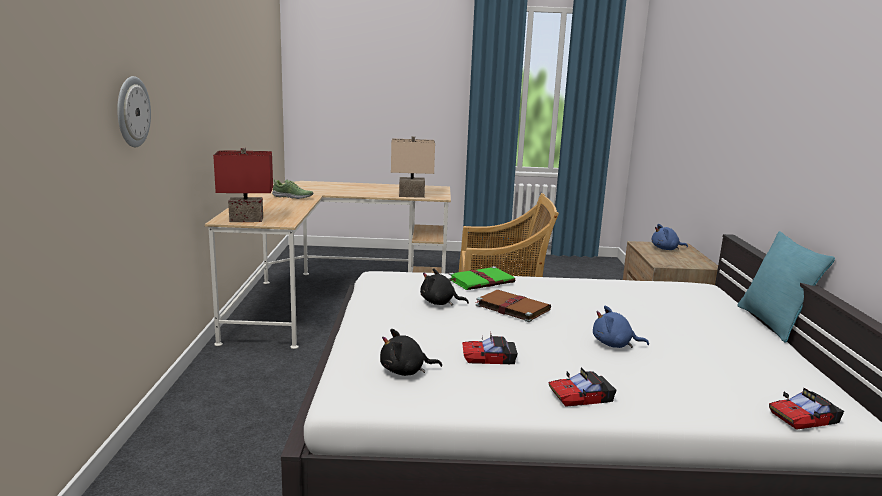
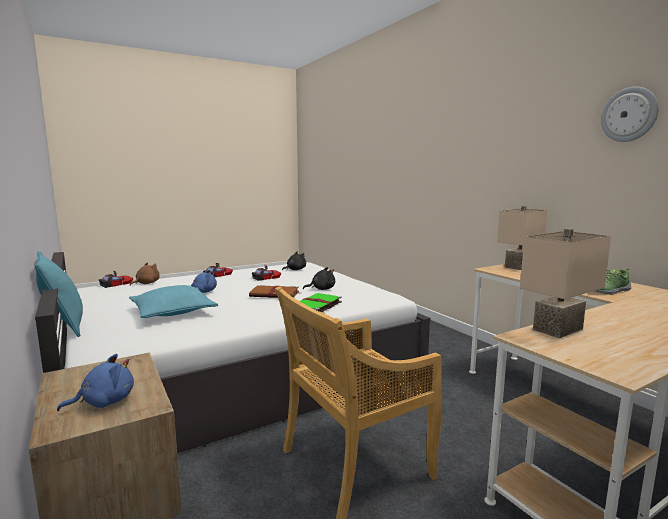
camera: 150 degrees right, 5 degrees down
(132, 112) = (463, 169): wall clock -> wall clock (629, 114)
(247, 219) = (519, 267): red table lamp -> beige table lamp
(650, 314) = (173, 312): none -> turquoise pillow
(734, 402) = (146, 283): none -> brown plush toy

